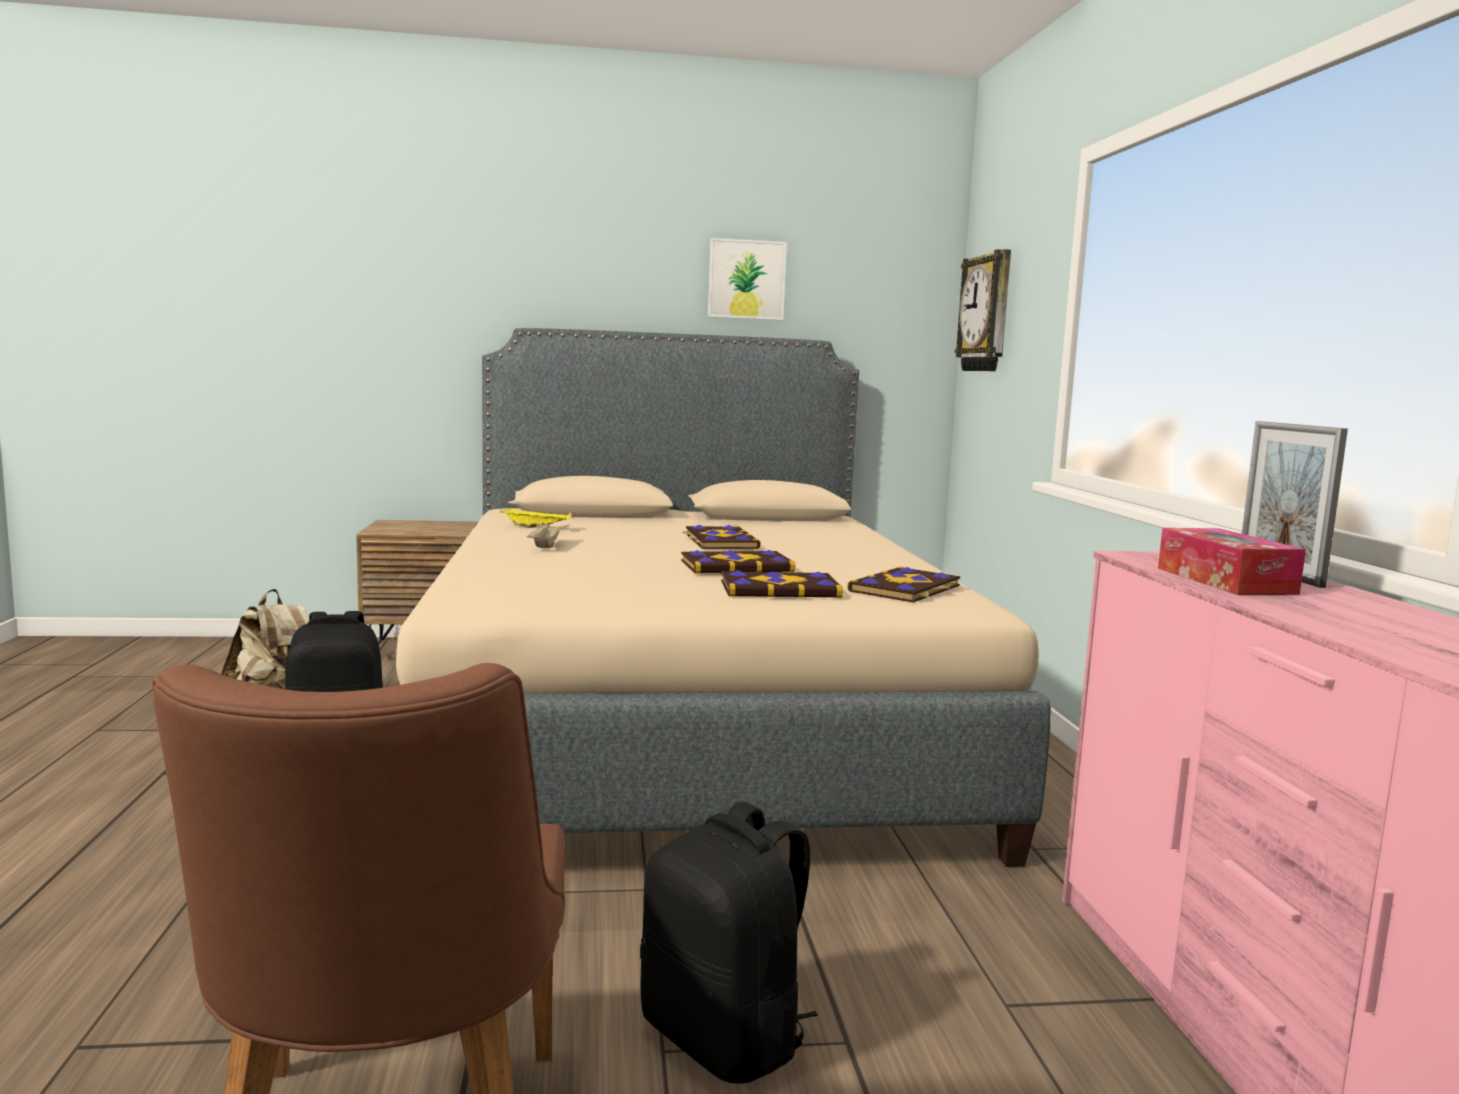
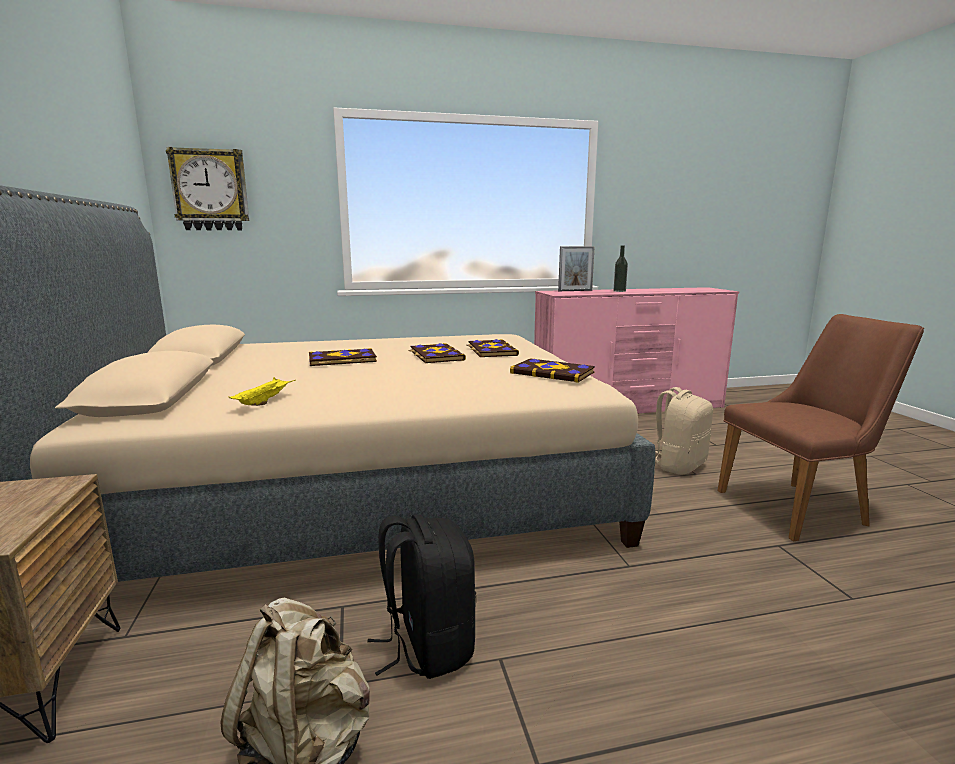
camera: 95 degrees left, 5 degrees up
(547, 546) = (374, 390): beige tray -> none
(725, 1038) = (678, 465): black backpack -> beige backpack
(746, 279) = (64, 140): picture -> none
(906, 589) = (471, 339): book -> book (552, 373)
(1225, 581) = (594, 292): tissue box -> none
(1336, 607) = (619, 291): none -> bottle

